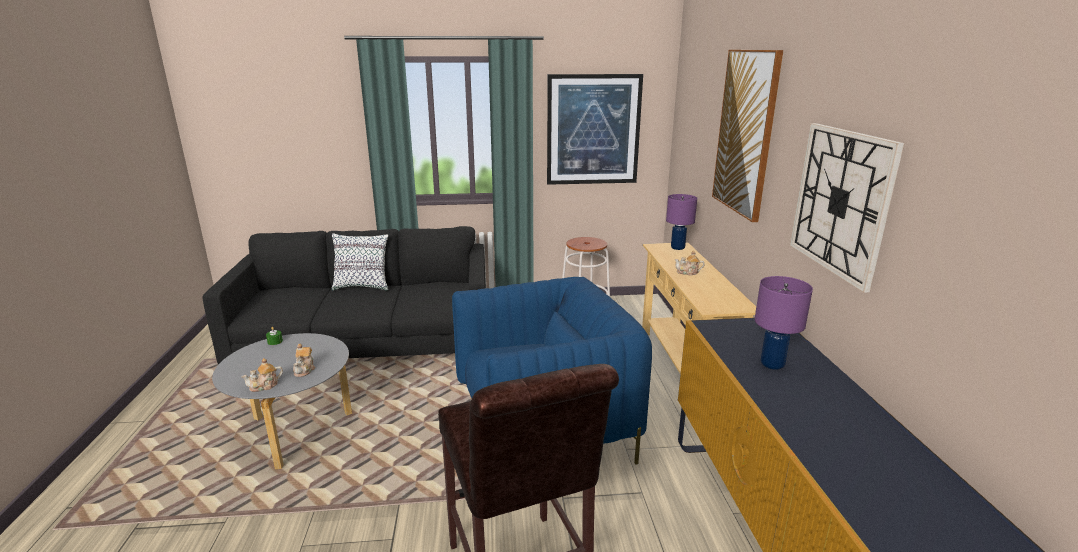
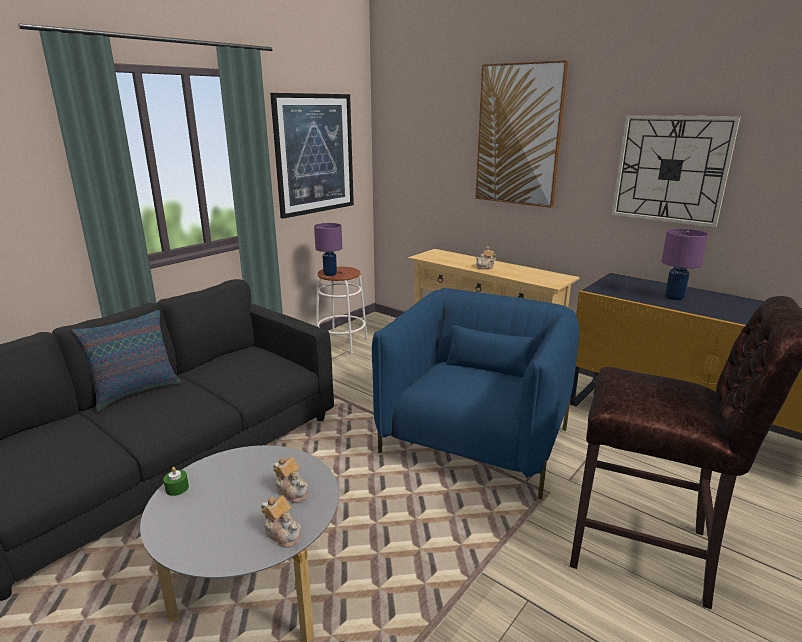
camera: 45 degrees left, 0 degrees up
(265, 386) = (283, 533): teapot -> teapot turned 60 degrees counterclockwise
(362, 287) = (136, 392): white pillow -> blue pillow
(678, 248) = (439, 253): purple table lamp -> purple table lamp (331, 274)

